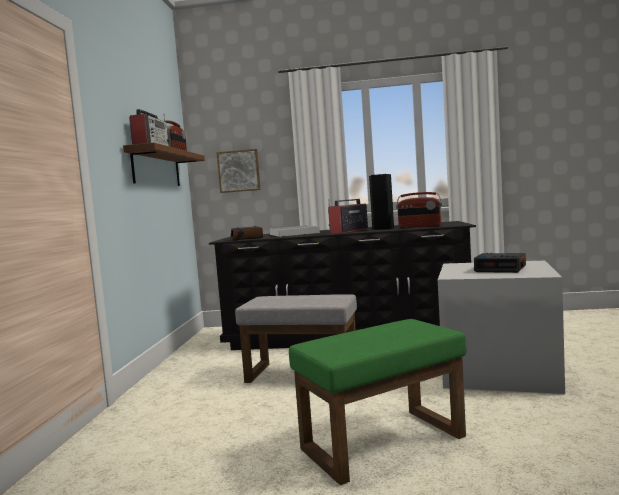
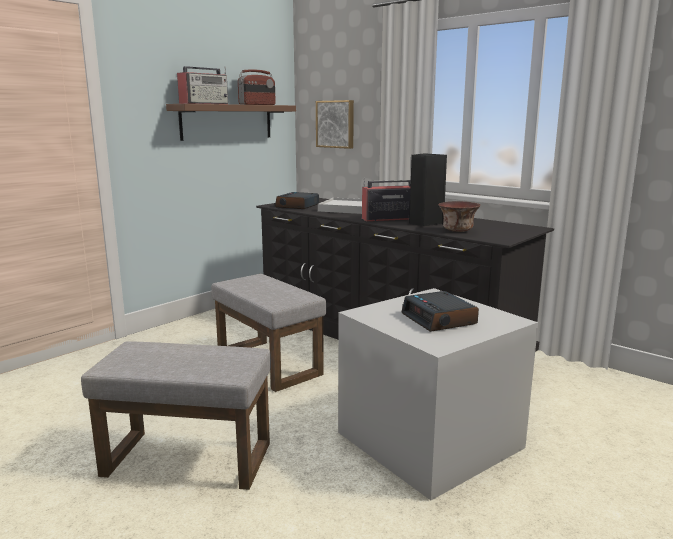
camera: 35 degrees right, 10 degrees up
(383, 441) = (190, 458): green ottoman -> grey ottoman
(419, 227) = (458, 231): radio -> bowl

